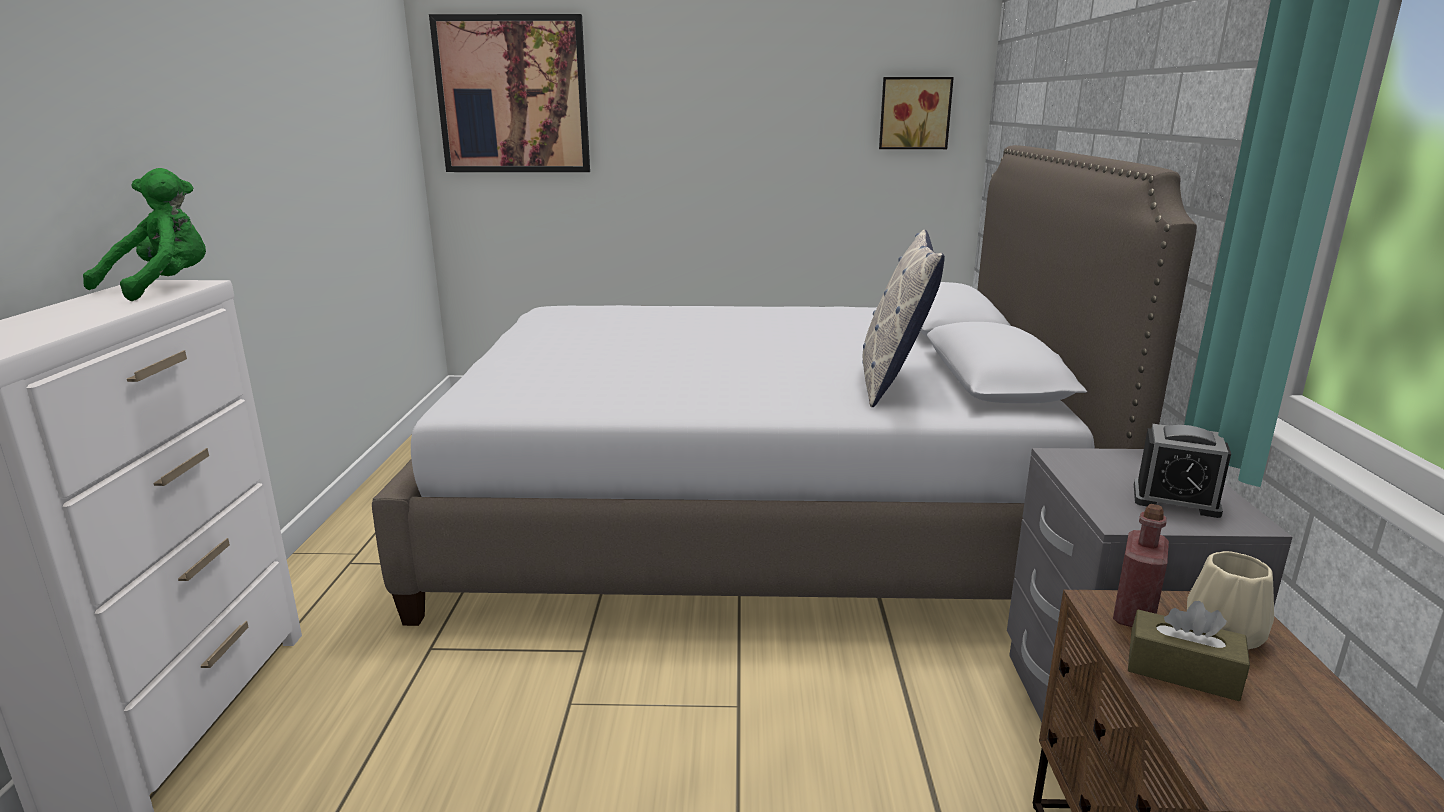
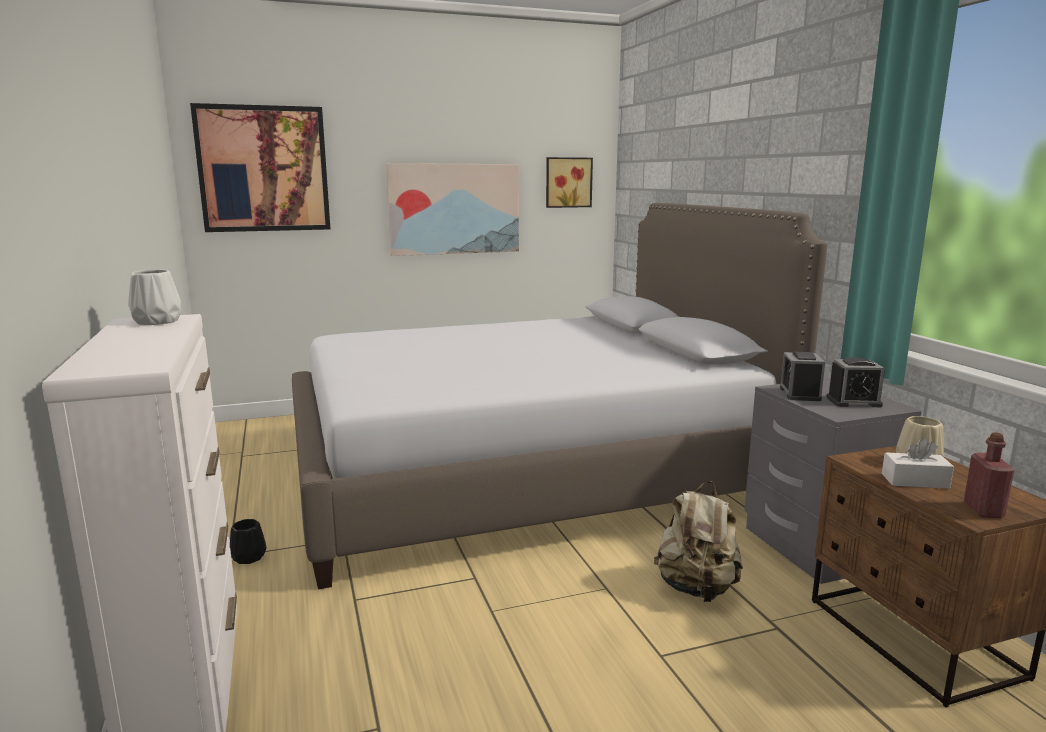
camera: 20 degrees left, 5 degrees down
(163, 287) = (159, 321): green plush toy -> white vase
(367, 567) = (249, 557): none -> black vase
(749, 148) = (454, 209): none -> picture
(865, 738) = (697, 588): none -> beige backpack
(893, 383) = (641, 360): pillow -> none
(1093, 471) = (800, 394): none -> alarm clock
(1133, 615) = (870, 461): red bottle -> red bottle (983, 510)
(1182, 671) = (915, 481): brown tissue box -> white tissue box

